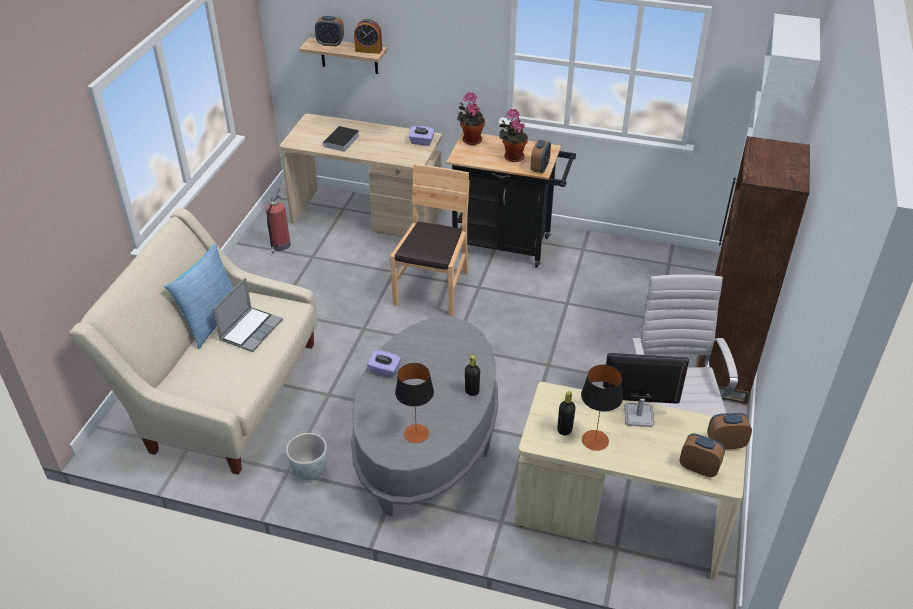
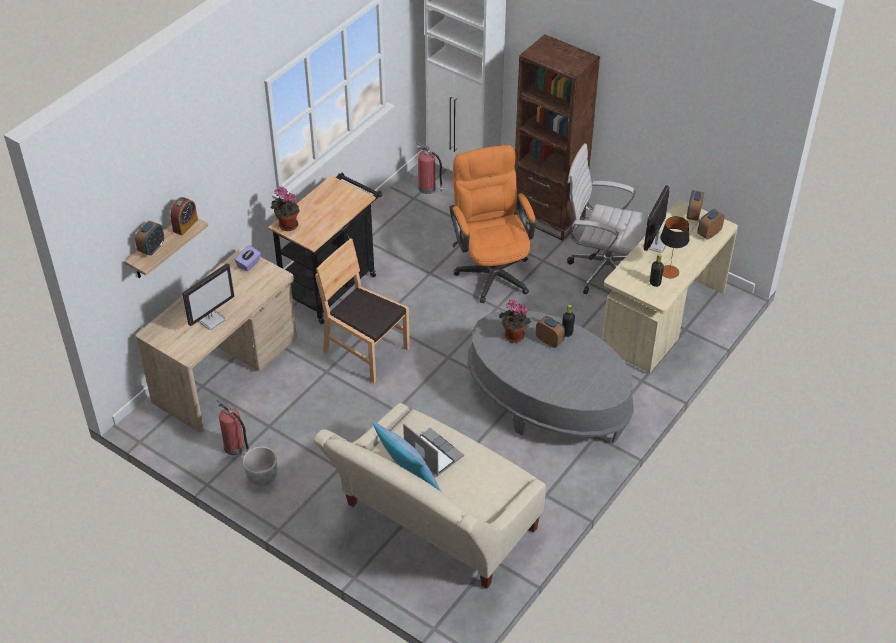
camera: 70 degrees left, 5 degrees up
(309, 470) = (550, 481): grey planter -> grey planter (262, 478)
(341, 142) = (211, 319): book -> monitor
(384, 370) = (523, 377): purple tissue box -> none
(416, 433) = (598, 375): table lamp -> none
(512, 156) = (330, 208): potted plant -> potted plant (512, 337)
(540, 168) = (359, 197): alarm clock -> alarm clock (549, 341)
(603, 346) = (491, 269): none -> orange office chair
(691, 269) = (428, 188): none -> fire extinguisher

